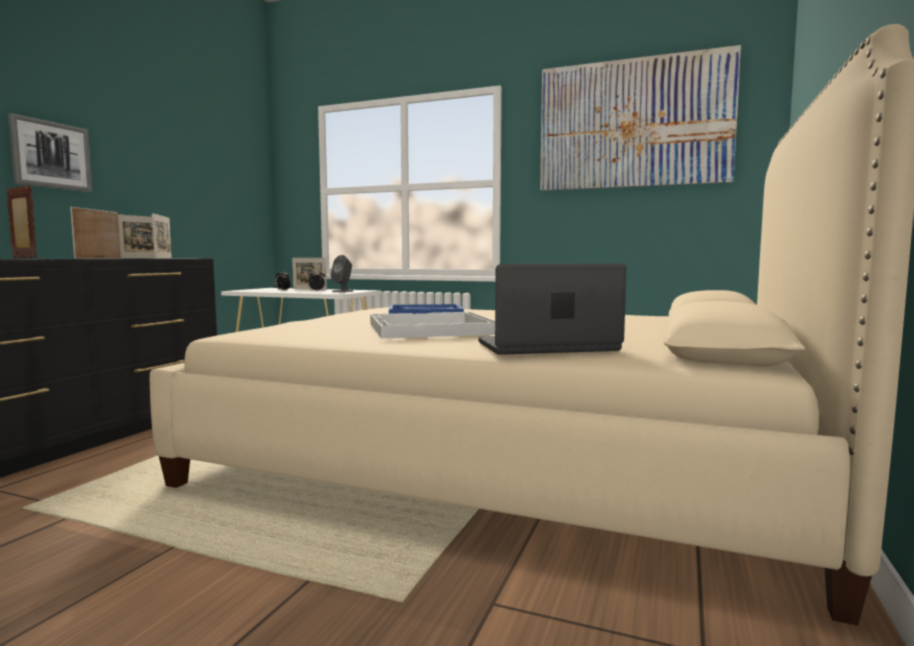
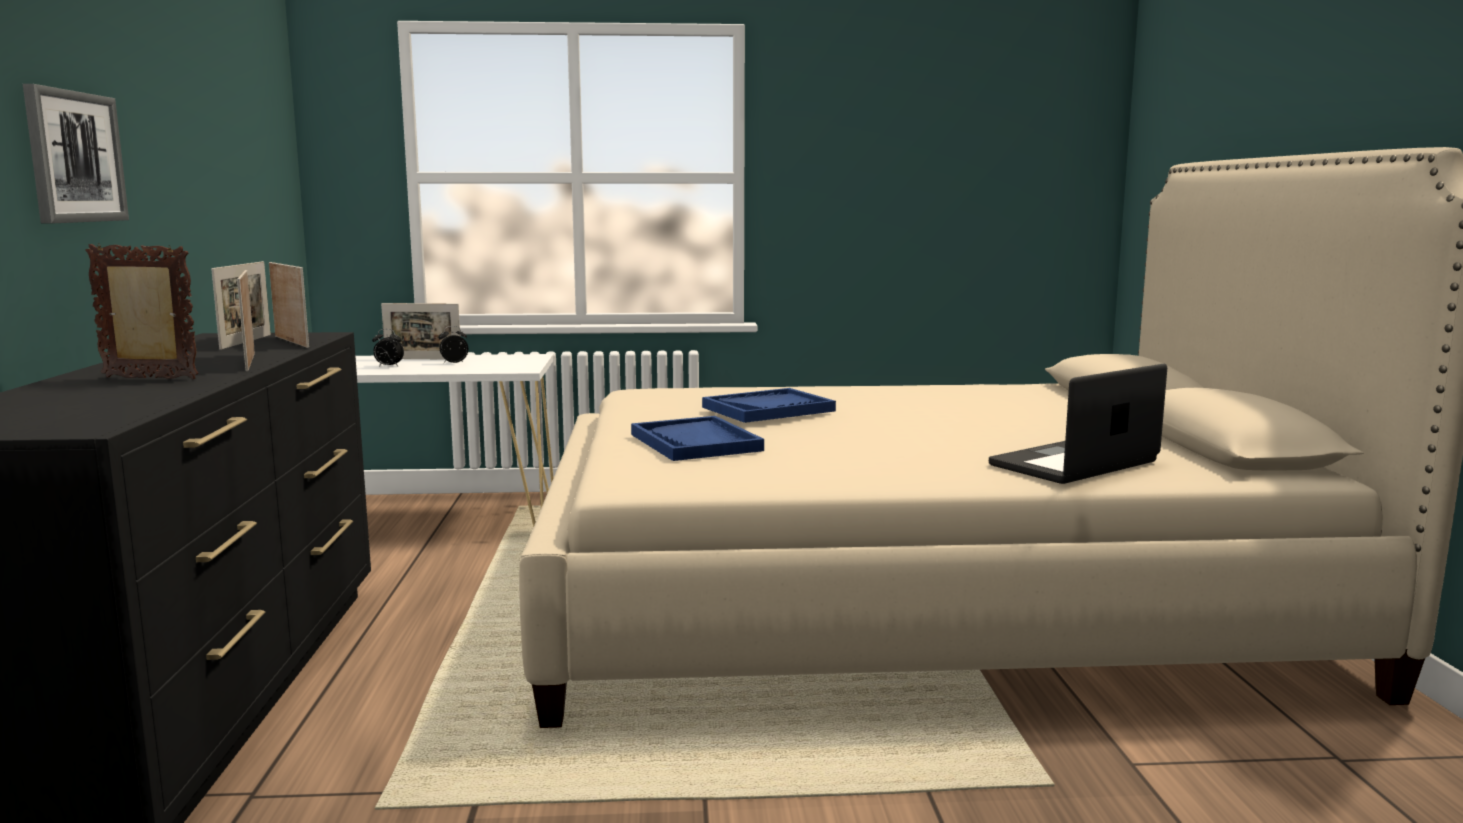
camera: 25 degrees left, 5 degrees up
(334, 323) = (696, 442): none -> blue tray
(342, 291) = (506, 362): grey speaker -> none
(429, 329) = (862, 443): white tray -> none
(633, 124) = (941, 103): picture -> none

